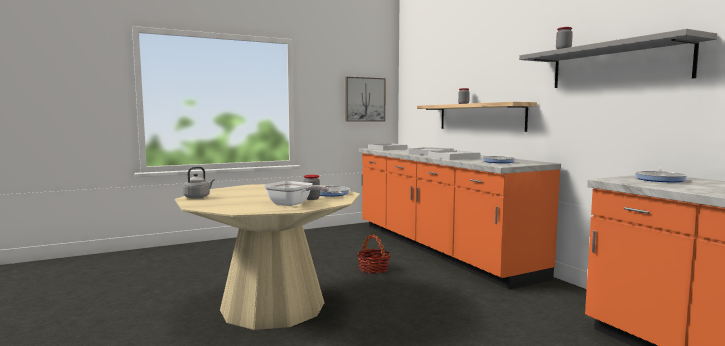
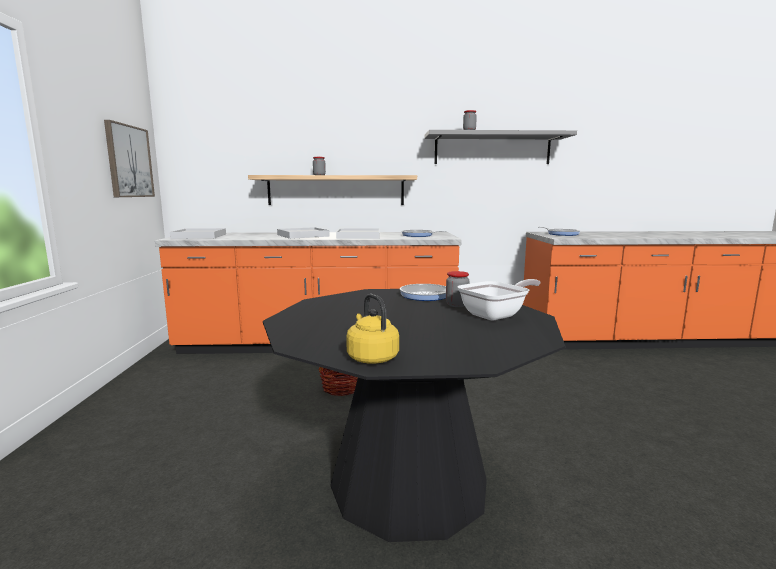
camera: 65 degrees left, 5 degrees up
(198, 197) = (371, 357): grey kettle -> yellow kettle
(273, 306) = (409, 483): beige dining table -> black dining table

